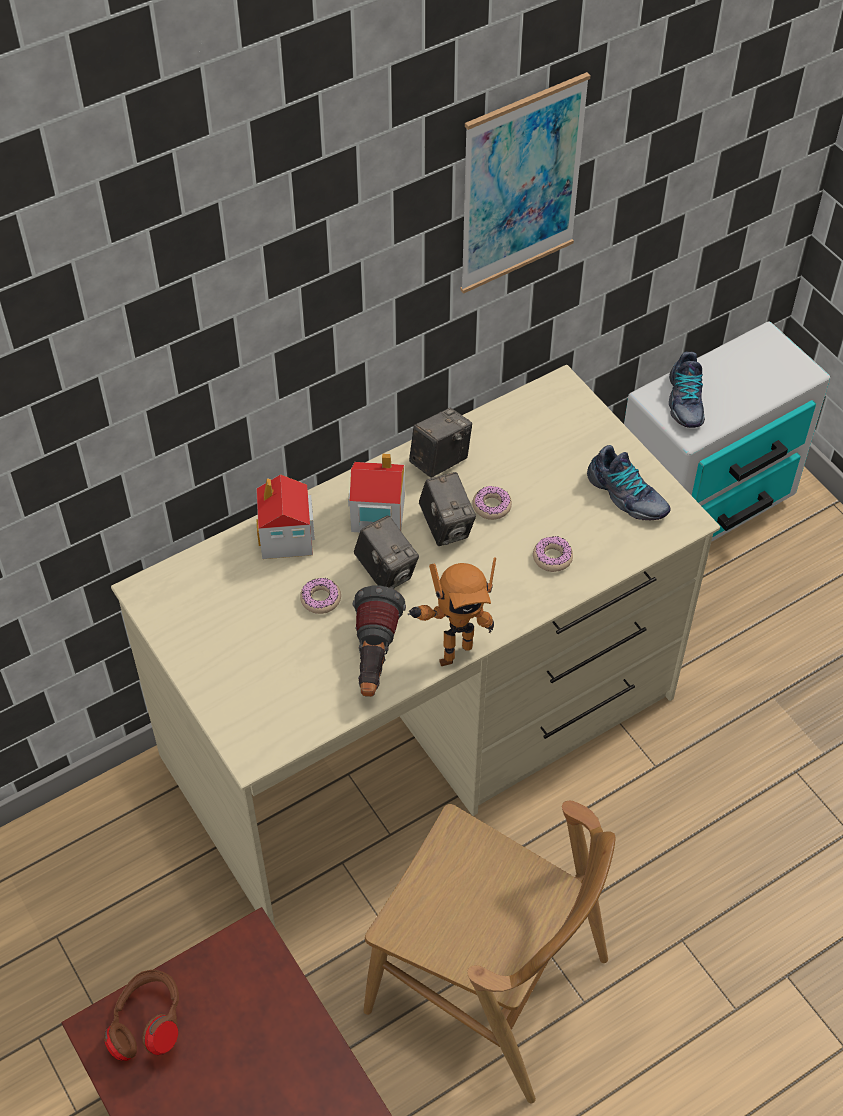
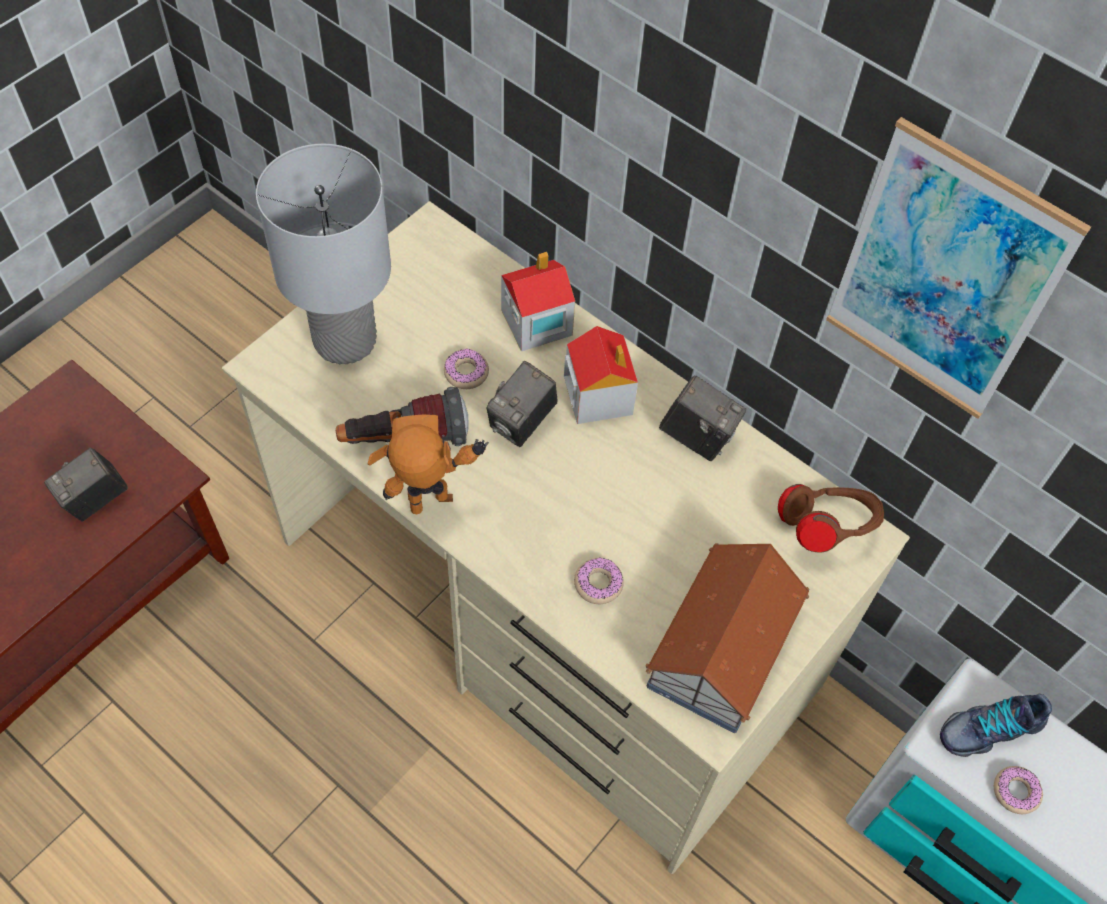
camera: 70 degrees right, 5 degrees up
(148, 1025) = (76, 423): brown headphones -> brown headphones (825, 529)
(253, 683) = (345, 344): none -> grey table lamp
(446, 526) = (604, 465): camera -> camera (95, 500)
(452, 651) = (434, 510): toy robot -> toy robot turned 120 degrees clockwise
(487, 985) = (270, 752): brown chair -> none
(491, 506) = (651, 504): donut -> donut (1015, 792)
(626, 496) = (723, 647): shoe -> toy house

